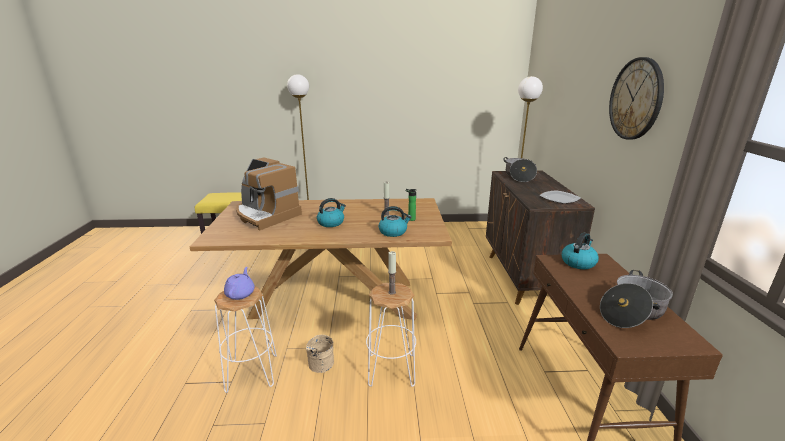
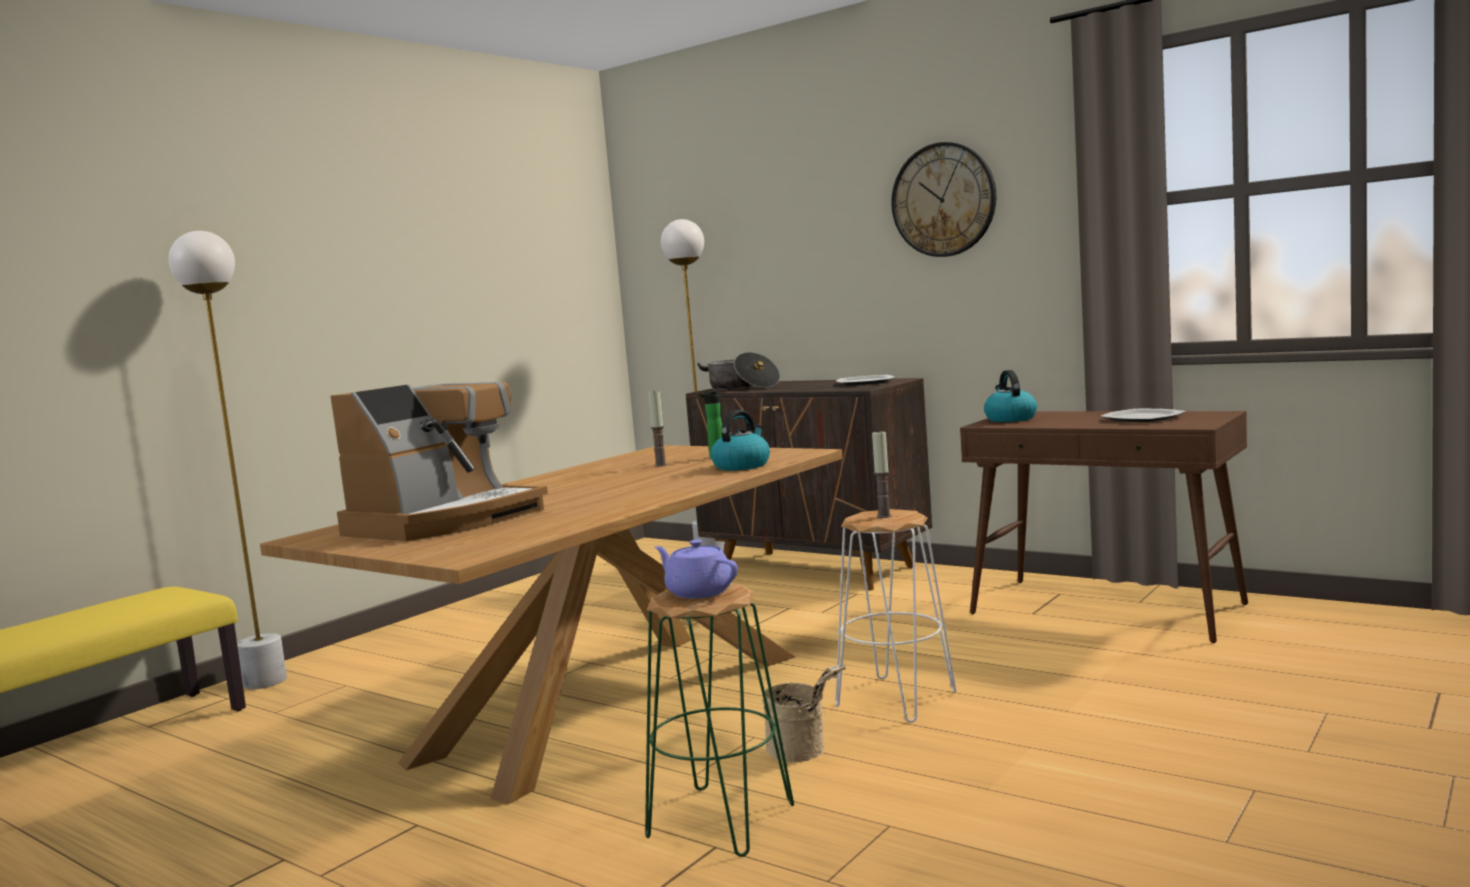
camera: 50 degrees left, 15 degrees down
(251, 373) = (720, 821): white stool -> green stool
(266, 215) = (445, 521): coffee machine -> coffee machine turned 45 degrees counterclockwise
(331, 222) = (610, 489): kettle -> none
(631, 312) = (1143, 418): cooking pot -> plate

